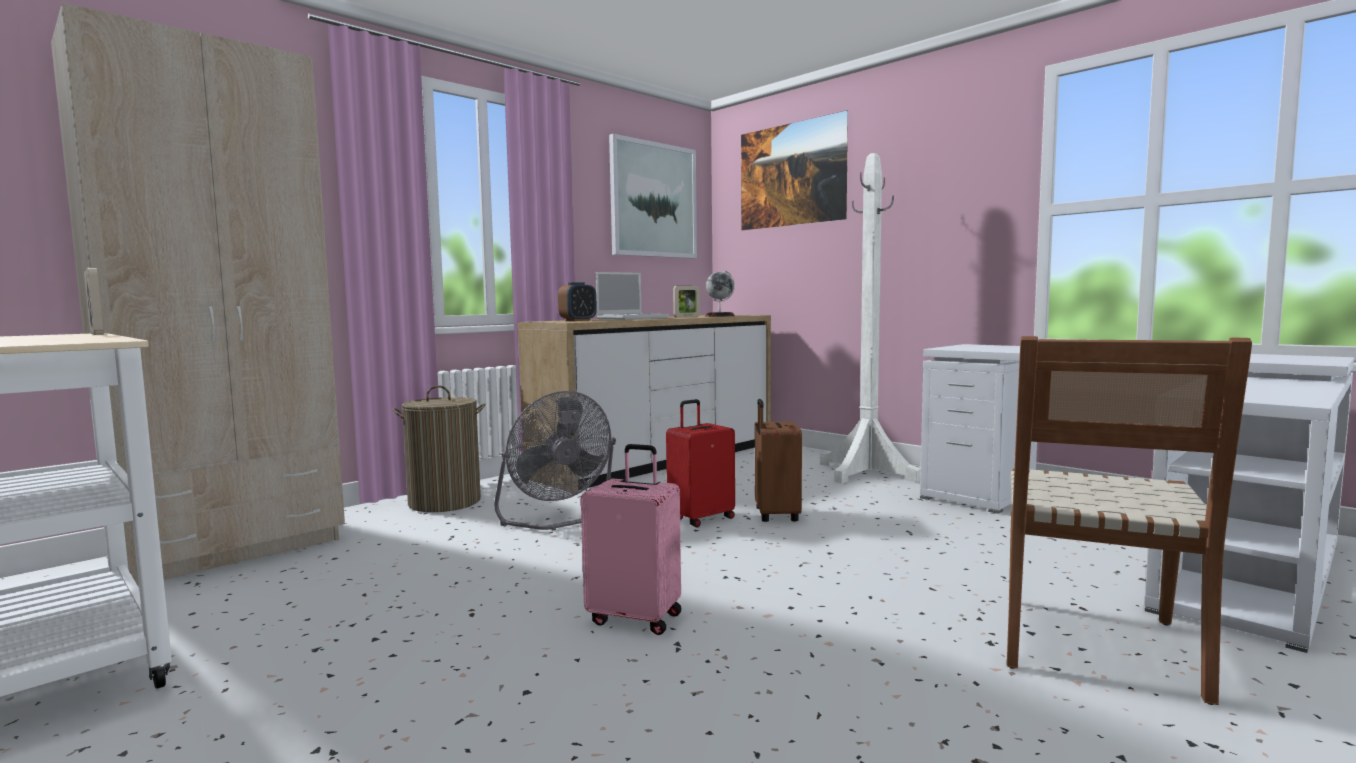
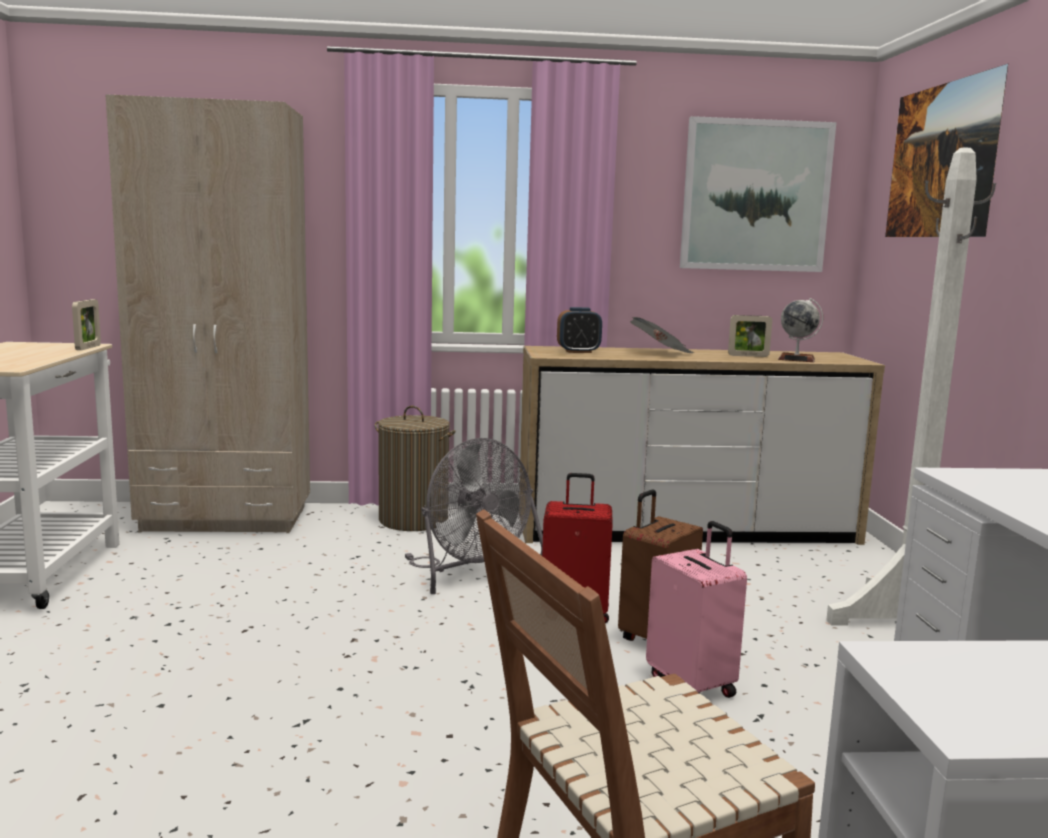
camera: 40 degrees right, 5 degrees up
(572, 520) = (467, 572): grey fan -> grey fan turned 135 degrees clockwise
(632, 318) = (661, 353): laptop -> newspaper
(636, 617) = (326, 684): pink suitcase -> pink suitcase (692, 685)

